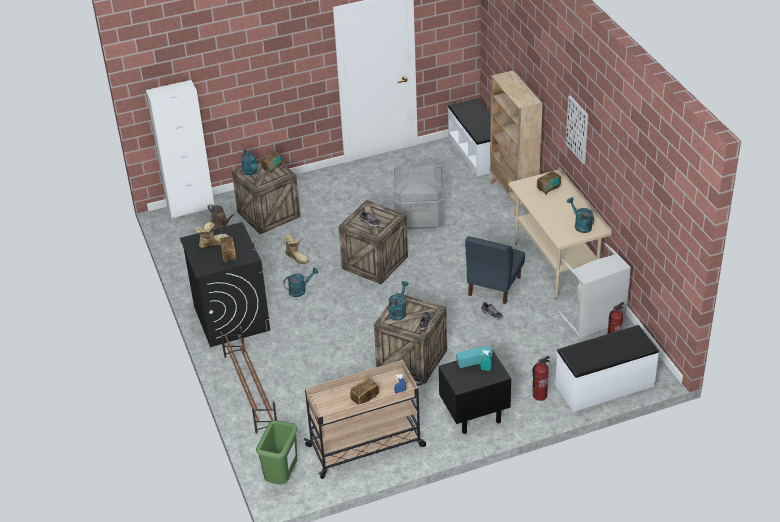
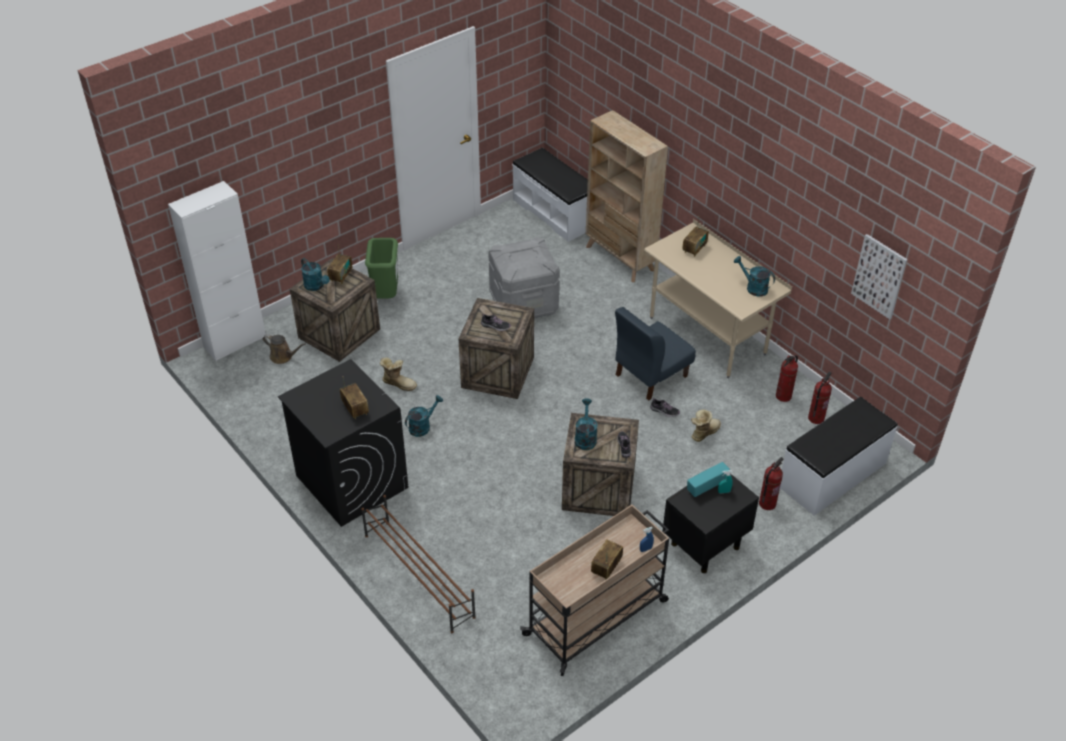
camera: 20 degrees left, 5 degrees up
(212, 243) = (325, 395): boot -> boot (703, 432)
(282, 478) = (512, 687): green trash can -> green trash can (386, 295)
(493, 286) = (650, 375): blue chair -> blue chair turned 45 degrees clockwise
(577, 129) = (730, 173): picture -> picture (879, 276)
(595, 321) = (783, 396): grey laundry basket -> fire extinguisher

